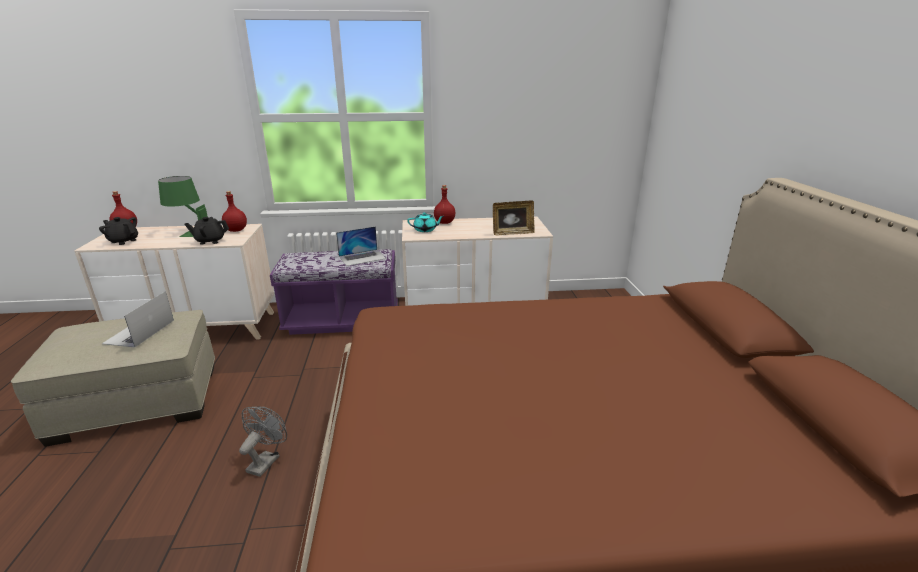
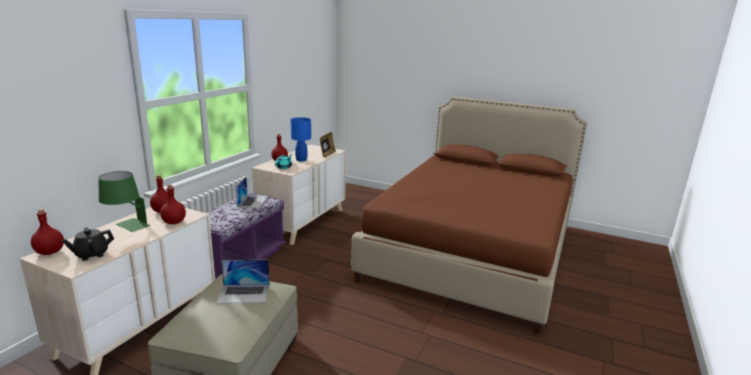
camera: 60 degrees left, 5 degrees down
(139, 332) = (244, 293): laptop -> laptop turned 45 degrees counterclockwise
(210, 241) = (174, 222): black teapot -> red bottle
(266, 460) = (370, 319): grey fan -> none
(466, 229) = (301, 160): none -> blue table lamp

